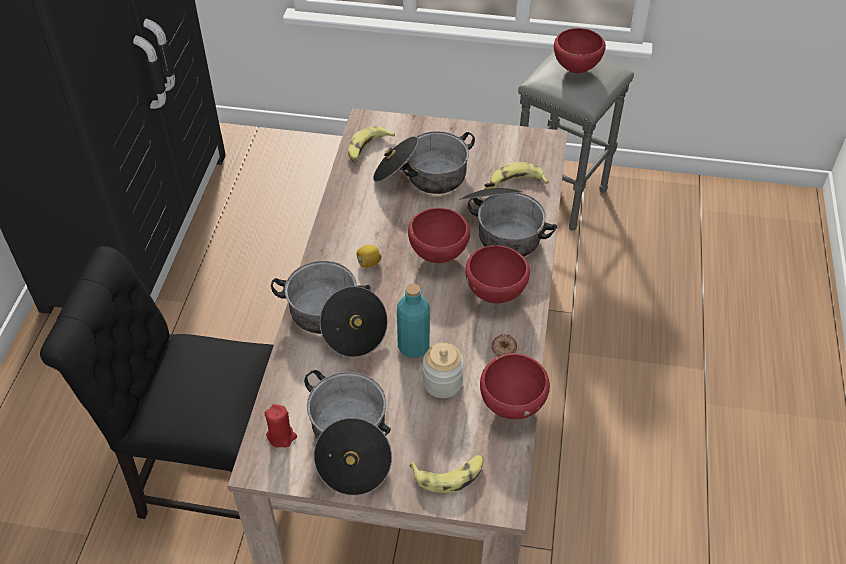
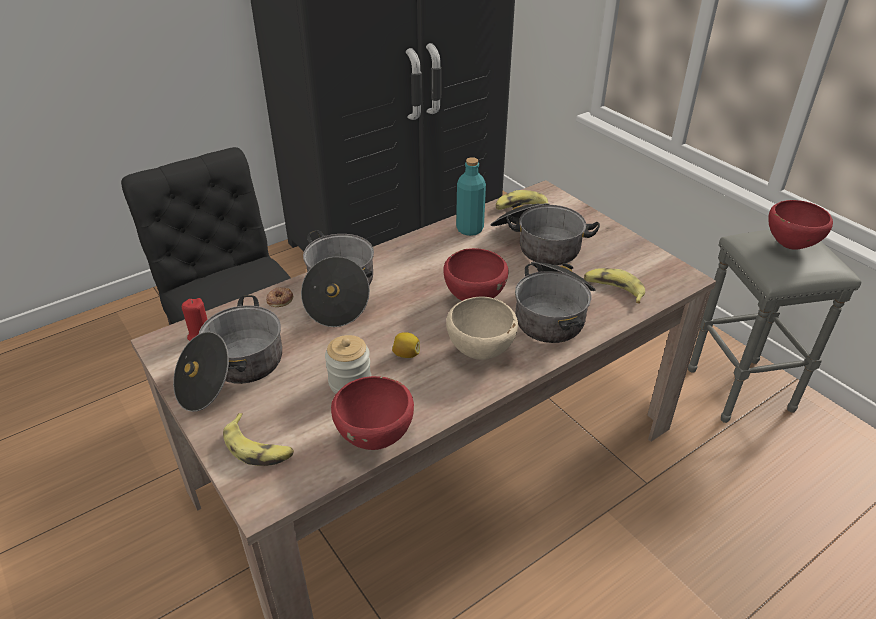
camera: 45 degrees right, 10 degrees down
(369, 263) = (416, 274): lemon -> lemon (406, 354)
(413, 347) = (366, 344): turquoise bottle -> turquoise bottle (469, 229)
(496, 294) = (481, 353): red bowl -> beige bowl
(503, 348) = (431, 394): donut -> donut (279, 299)

